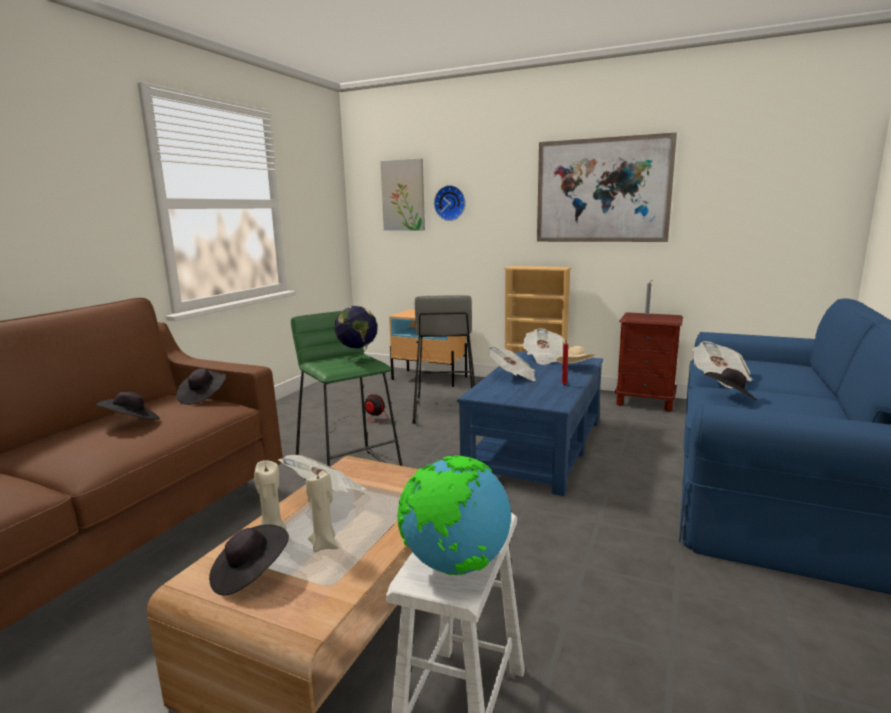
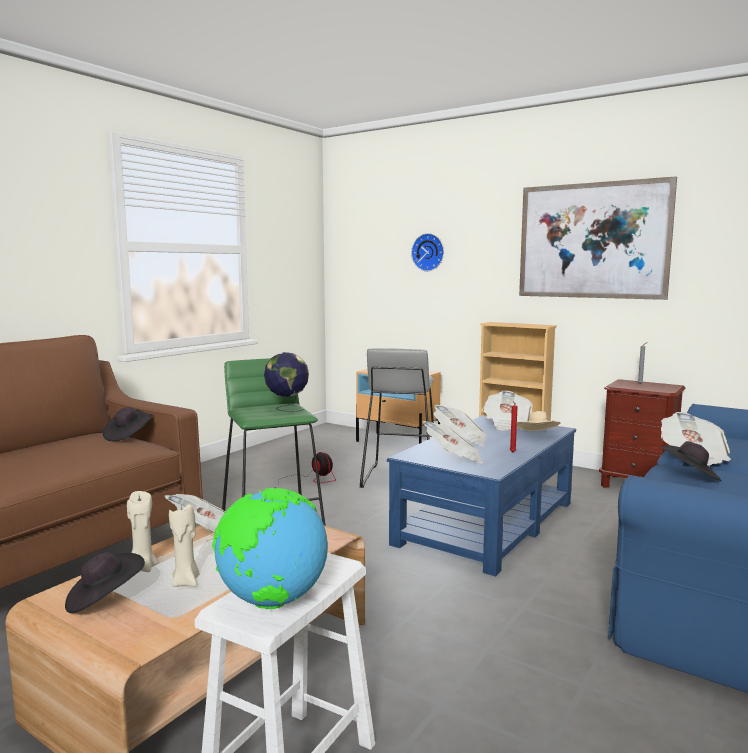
camera: 10 degrees right, 5 degrees down
(131, 423) = (51, 453): black hat -> none
(403, 195) = (381, 244): picture -> none
(517, 395) = (453, 458): none -> newspaper

